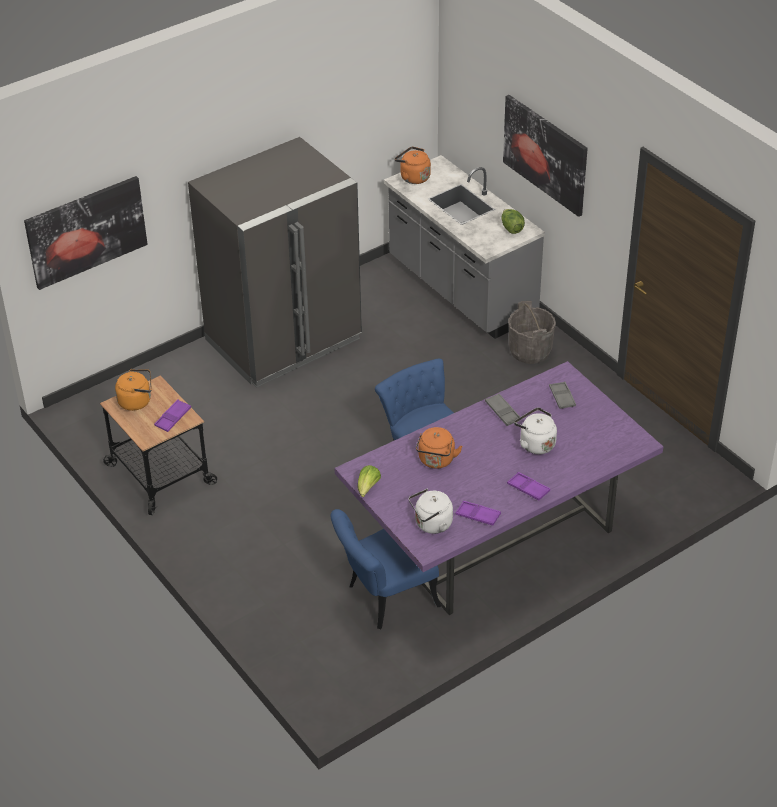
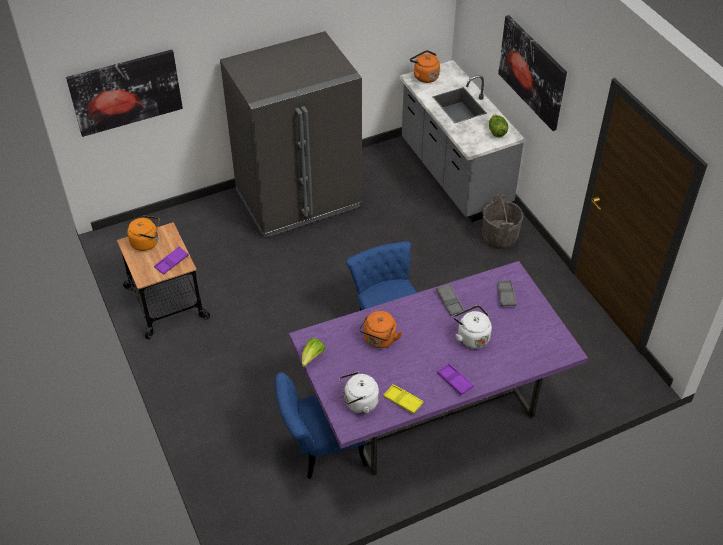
camera: 10 degrees right, 5 degrees up
(478, 515) = (403, 401): purple tray -> yellow tray

